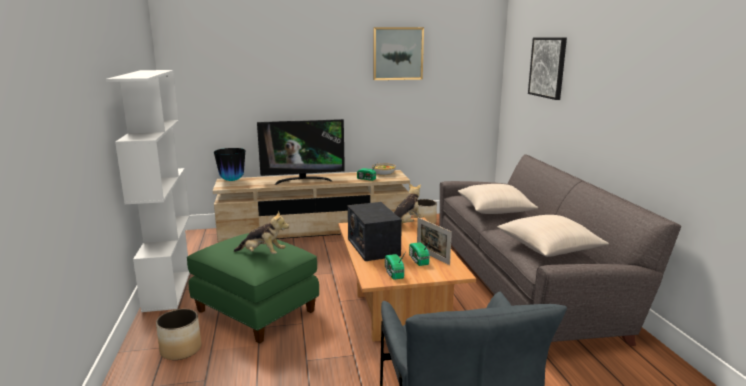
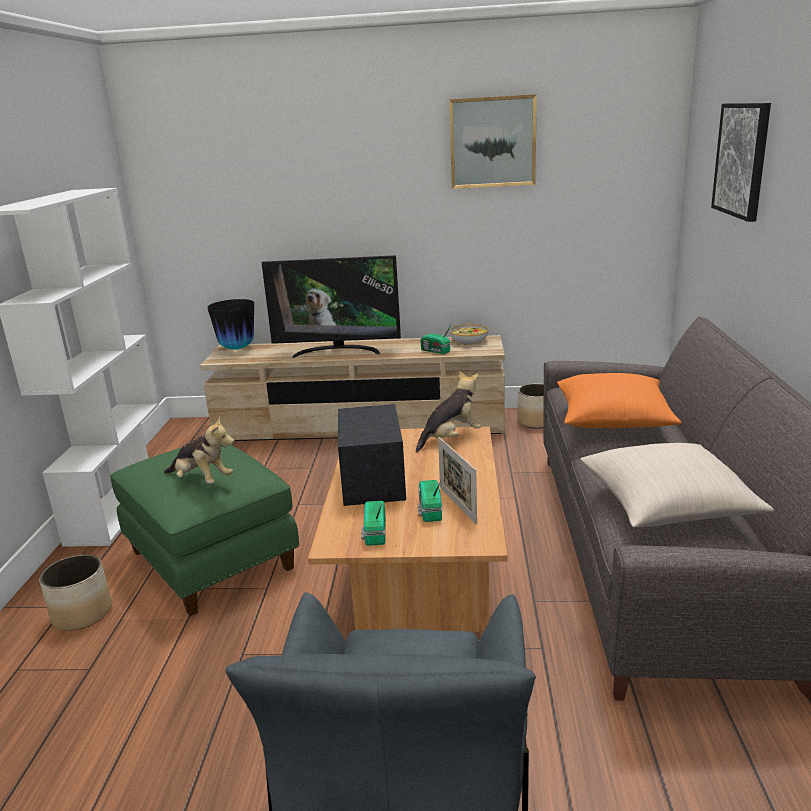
camera: 15 degrees right, 5 degrees up
(495, 210) = (613, 419): beige pillow -> orange pillow

